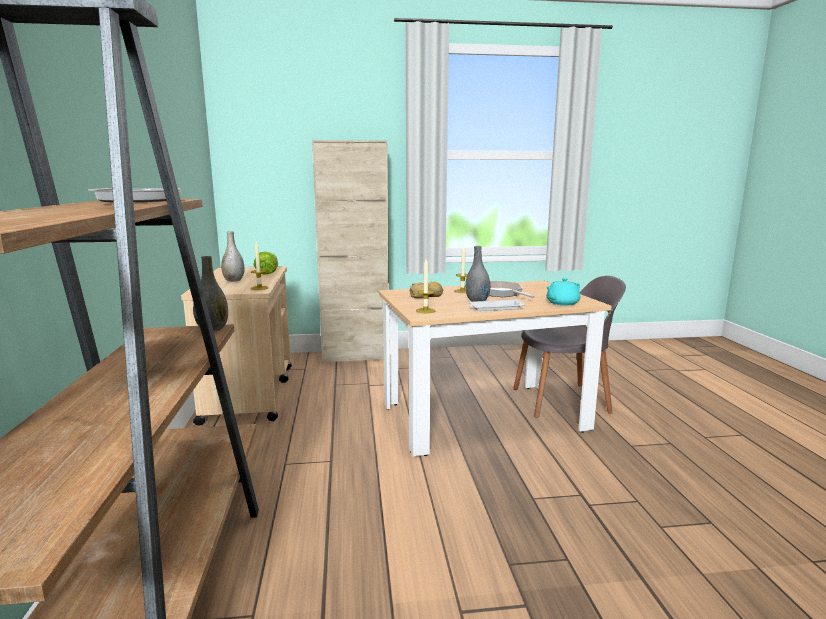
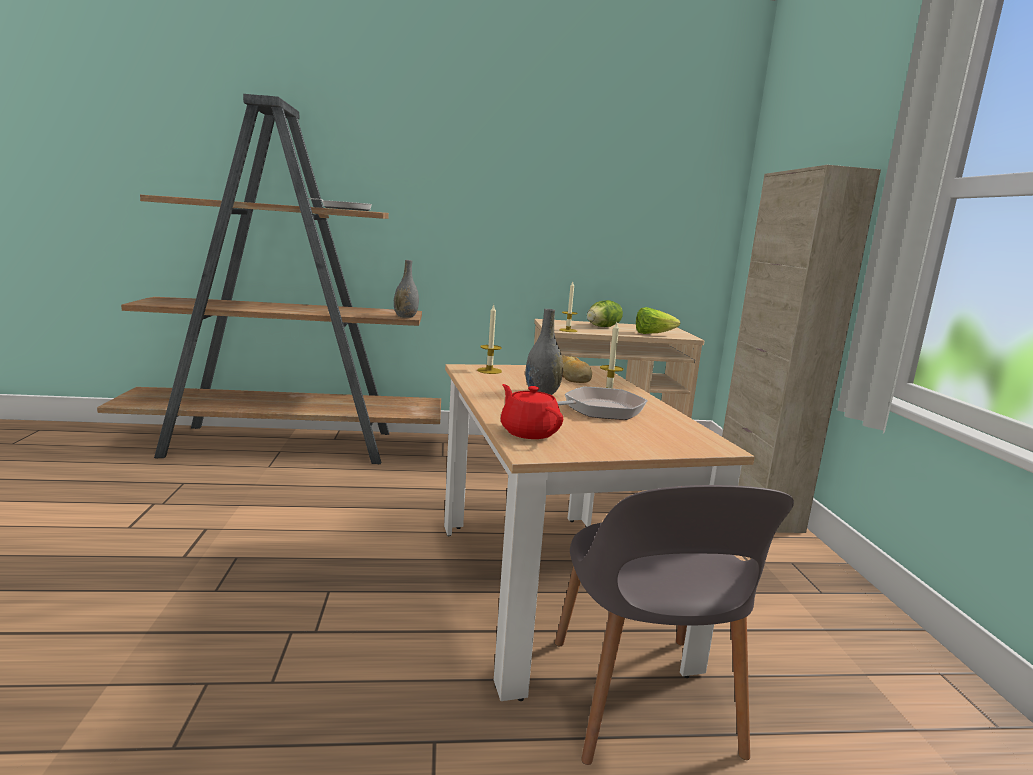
camera: 90 degrees right, 0 degrees up
(234, 280) = (603, 327): grey vase -> lettuce
(495, 308) = (497, 395): white tray -> none
(562, 303) = (529, 432): turquoise teapot -> red teapot

